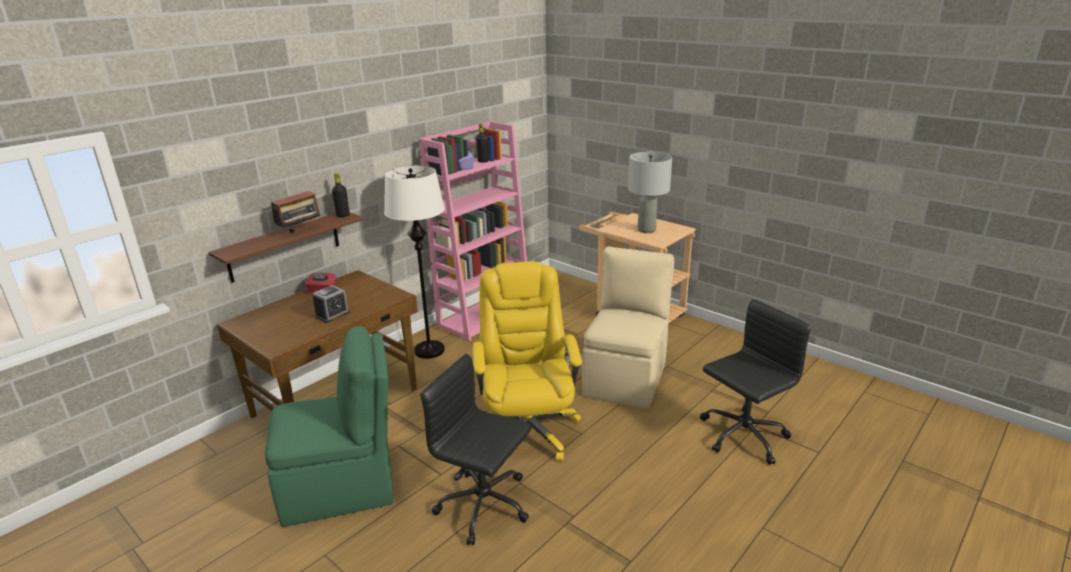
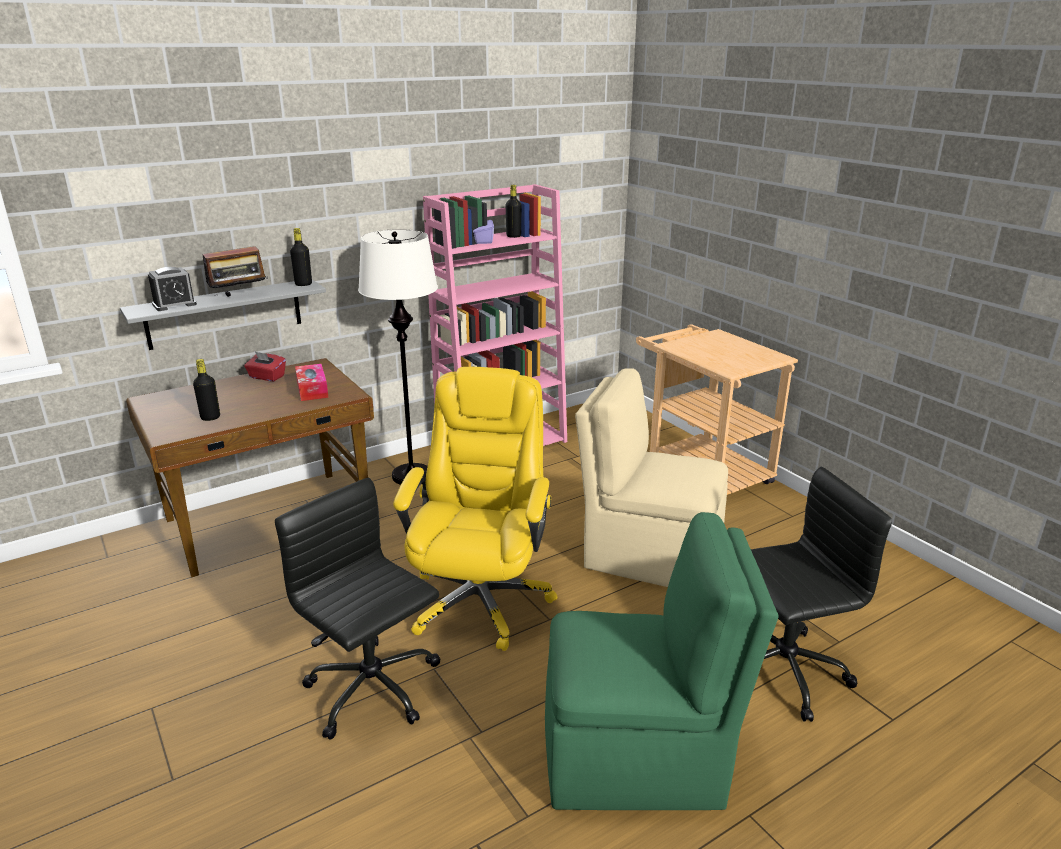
camera: 15 degrees right, 0 degrees up
(284, 246) = (224, 314): brown shelf -> grey shelf
(301, 328) = (210, 417): none -> black bottle
(332, 314) = (257, 406): alarm clock -> alarm clock (174, 304)
(342, 487) = (217, 627): green chair -> green chair (637, 758)
(366, 295) = (312, 389): none -> tissue box
(626, 378) = (649, 555): beige chair -> beige chair turned 105 degrees counterclockwise
(646, 230) = (723, 353): grey table lamp -> none

